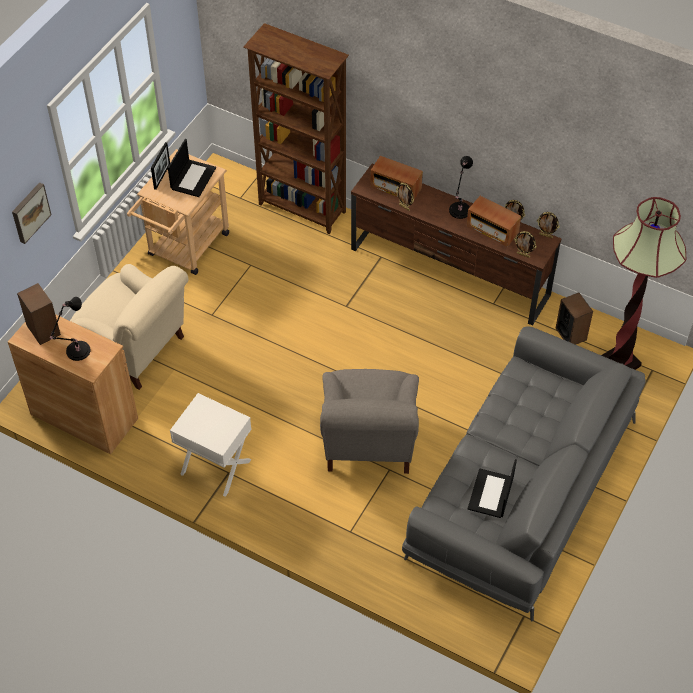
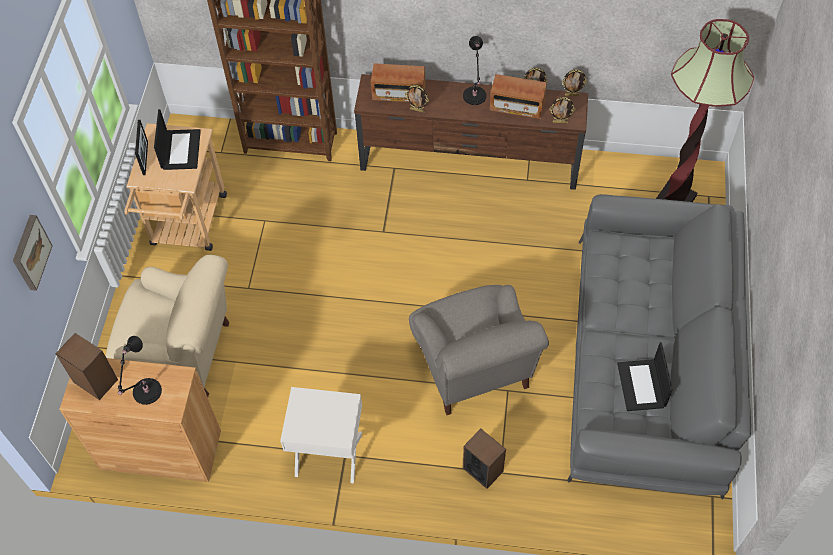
camera: 20 degrees left, 5 degrees up
(571, 334) = (616, 186): speaker -> speaker (483, 469)

